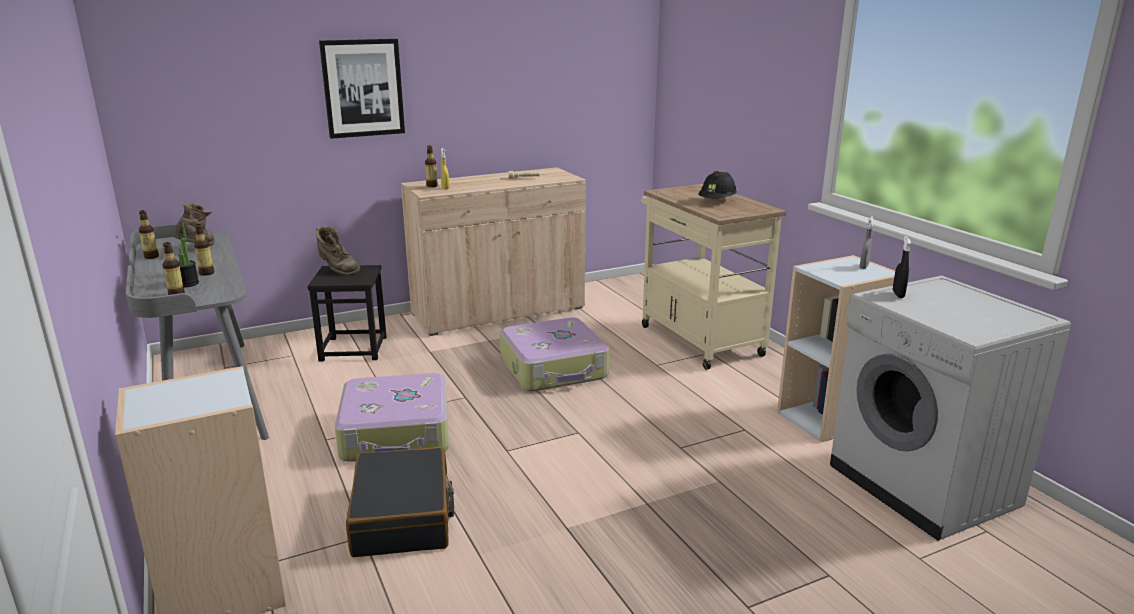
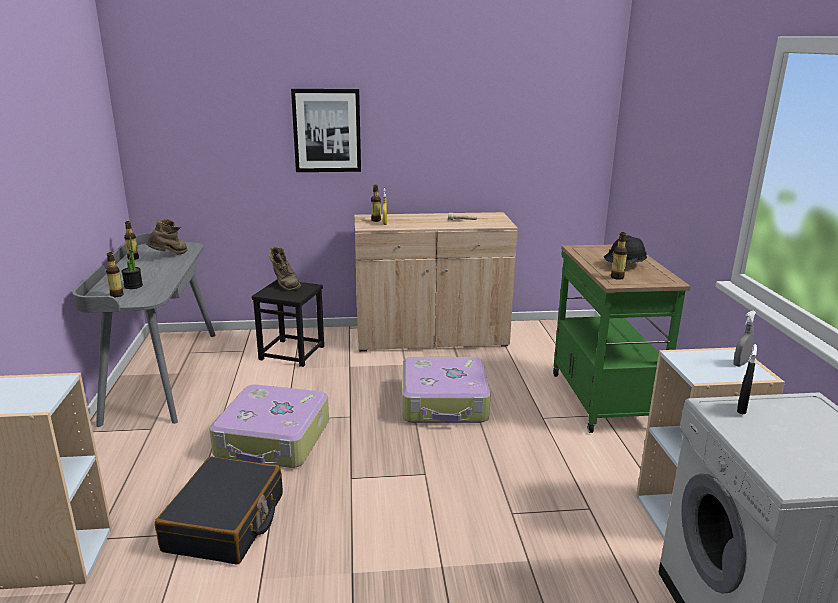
camera: 20 degrees right, 0 degrees up
(206, 273) = (155, 278): bottle -> bottle (617, 277)
(698, 339) = (601, 398): beige cart -> green cart

